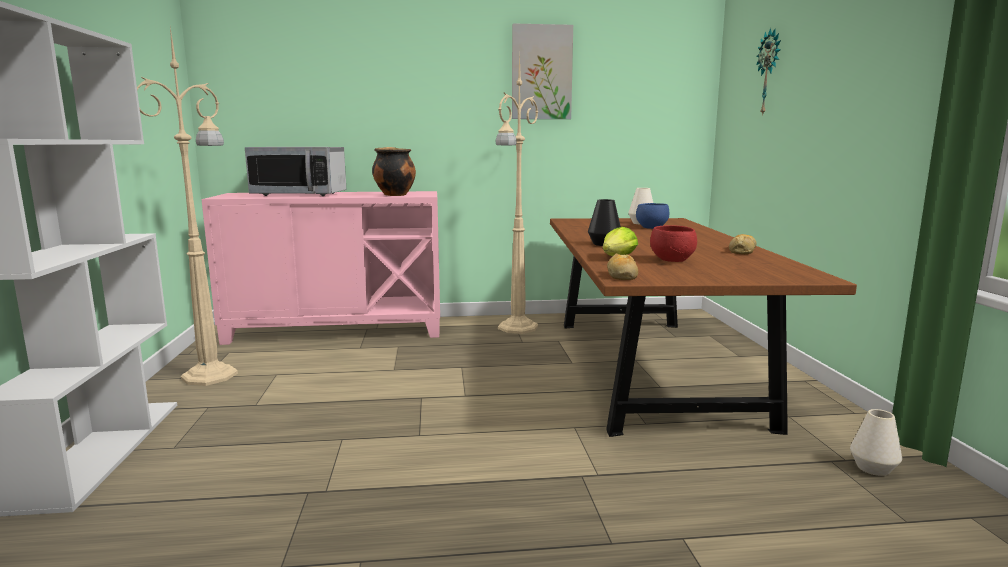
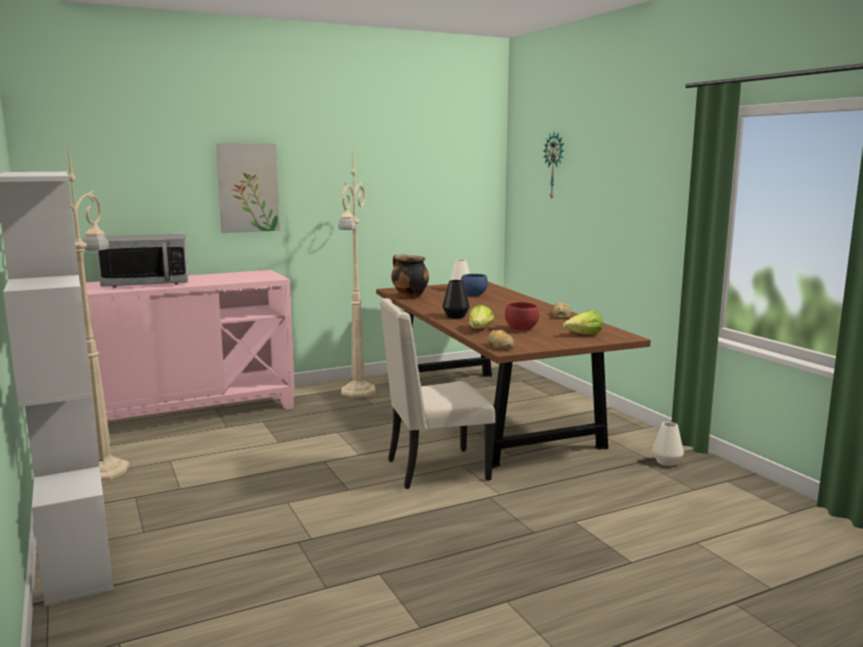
camera: 20 degrees left, 0 degrees up
(394, 195) = (244, 279): cooking pot -> cooking pot (409, 296)
(537, 427) = (435, 469): none -> beige chair
(541, 72) = (362, 158): picture -> picture (248, 188)
(755, 272) = (584, 335): none -> lettuce

